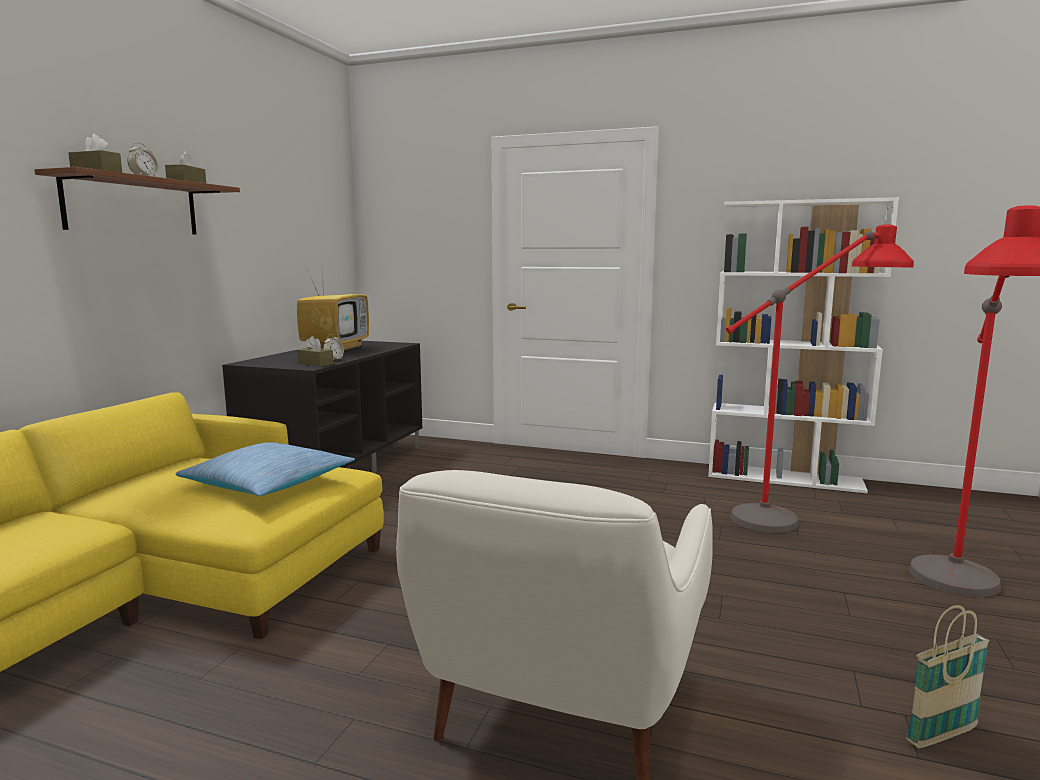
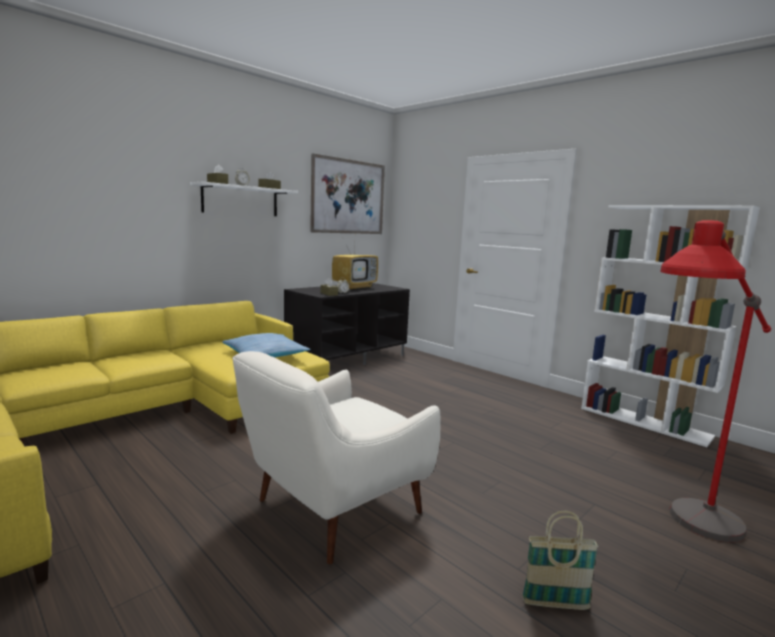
camera: 25 degrees right, 0 degrees up
(133, 206) = (240, 200): brown shelf -> white shelf
(301, 199) = (349, 197): none -> picture
(802, 515) = (627, 449): red floor lamp -> none

